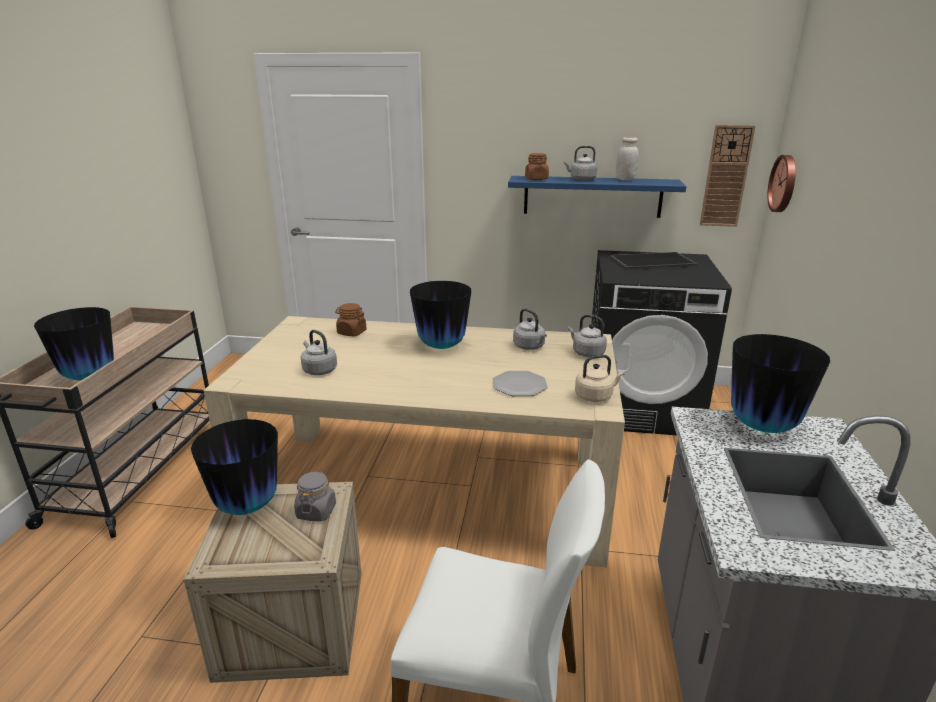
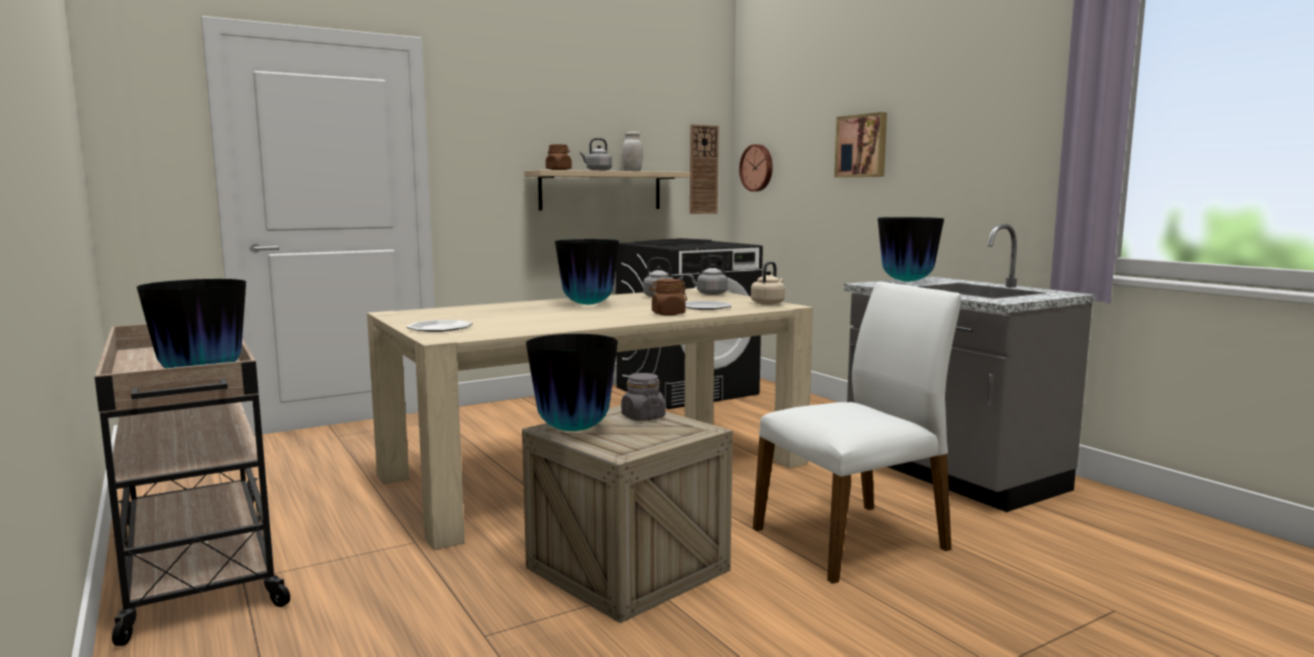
camera: 40 degrees left, 15 degrees down
(268, 361) = (440, 328): none -> plate
(318, 370) = (512, 324): grey kettle -> none
(351, 332) = (476, 310): brown jar -> brown jar (668, 314)
(592, 196) = (601, 190): blue shelf -> beige shelf
(862, 197) = (862, 146): none -> picture

